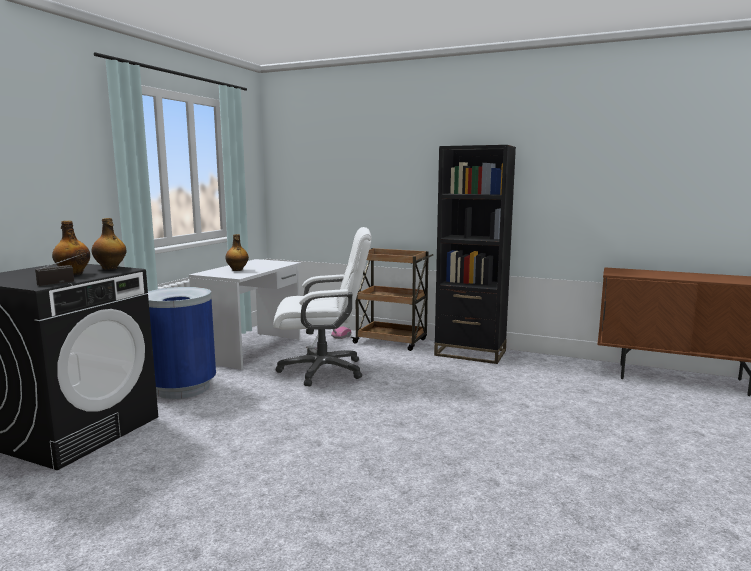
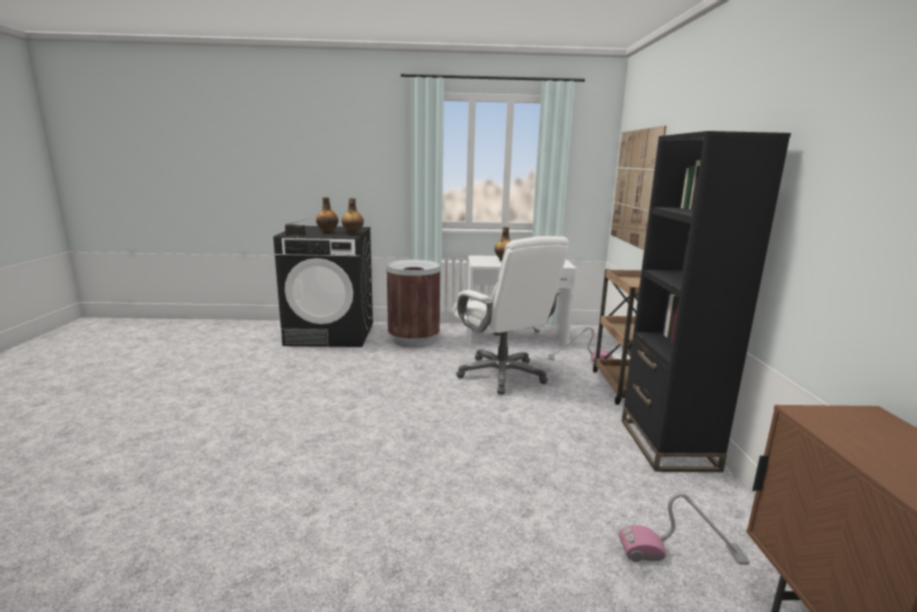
camera: 65 degrees right, 5 degrees up
(183, 388) = (413, 340): blue trash can -> brown trash can
(315, 187) = (636, 187): none -> picture
(571, 379) = (682, 553): none -> vacuum cleaner

